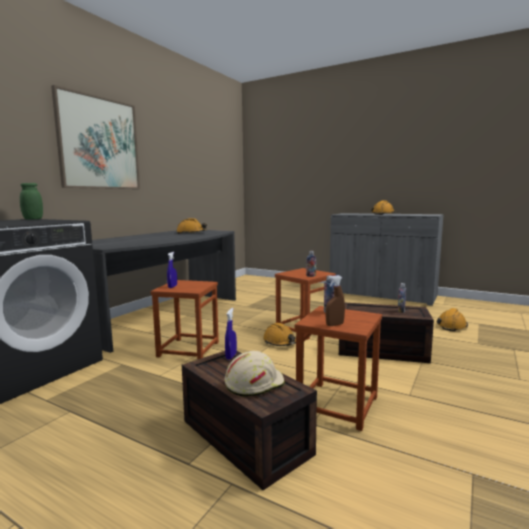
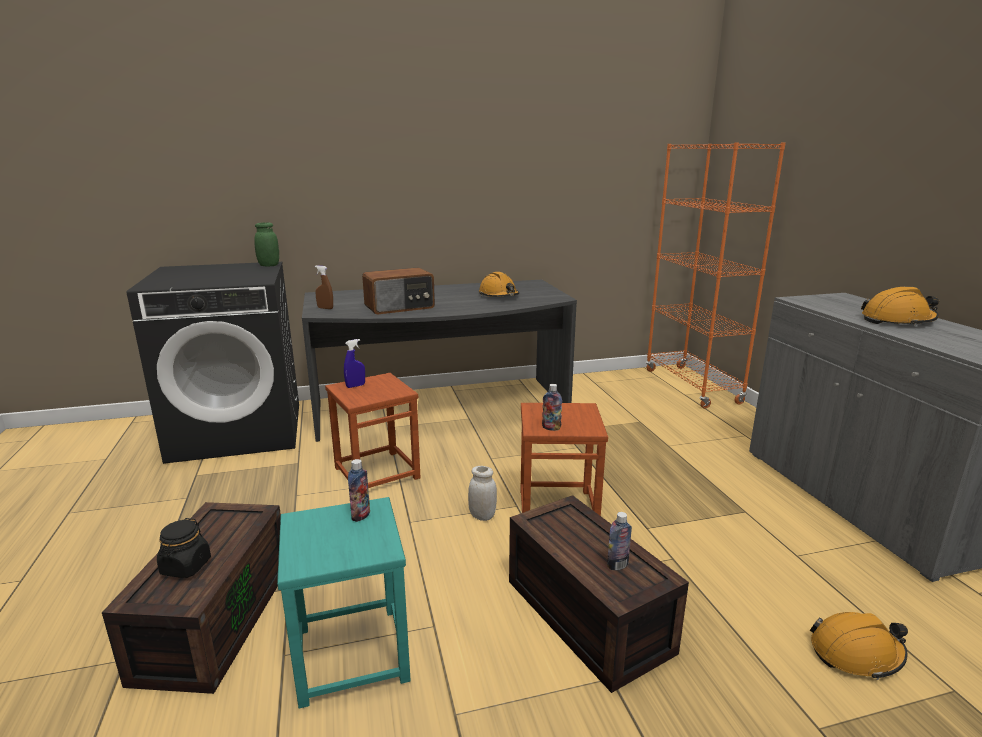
camera: 45 degrees right, 10 degrees up
(99, 143) = (384, 156): picture -> none
(152, 240) = (400, 307): none -> radio
(231, 356) = (252, 517): blue spray bottle -> none
(254, 383) = (186, 567): beige hard hat -> black jar
(266, 280) = (692, 386): none -> orange bookcase
(280, 342) = (482, 516): orange hard hat -> white jar
(334, 325) = (302, 542): brown spray bottle -> brown spray bottle (325, 308)
(338, 405) = (351, 655): brown stool -> turquoise stool

